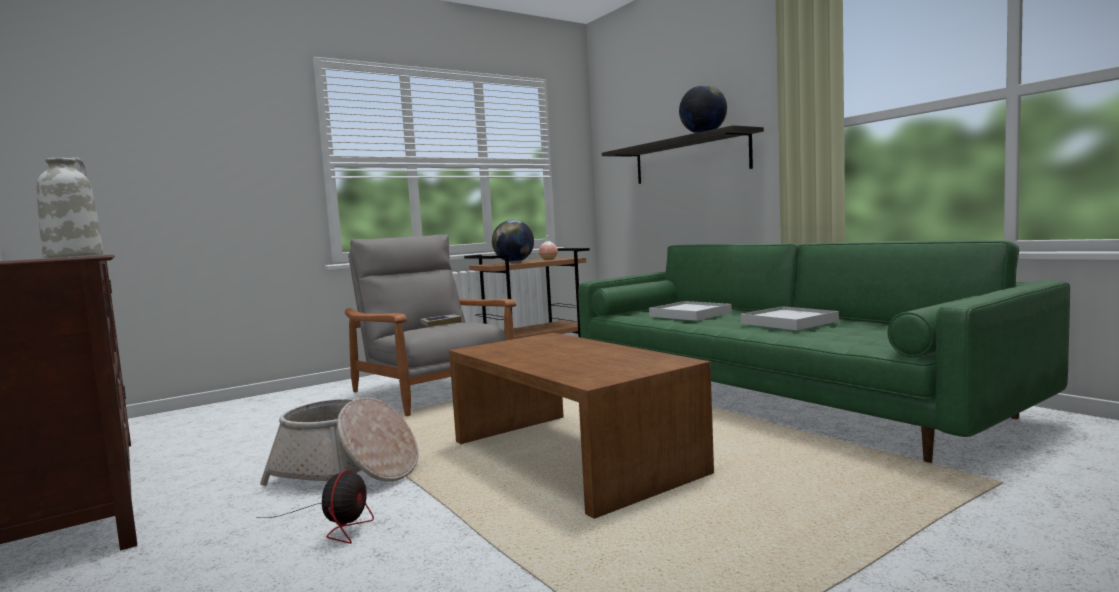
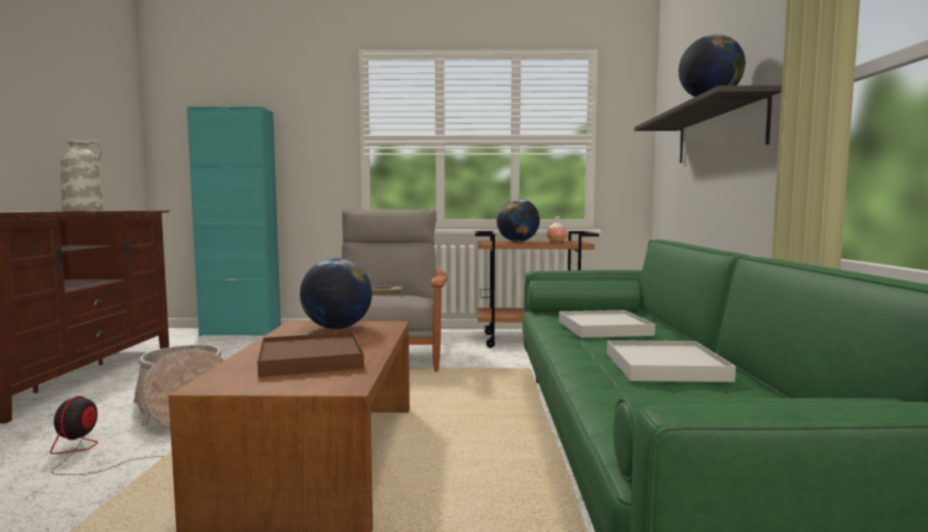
camera: 35 degrees right, 0 degrees up
(192, 412) = (240, 332): none -> turquoise cabinet
(338, 524) = (84, 453): fan -> fan turned 135 degrees clockwise
(520, 344) = (337, 328): none -> globe
(591, 358) = (310, 359): none -> brown tray

